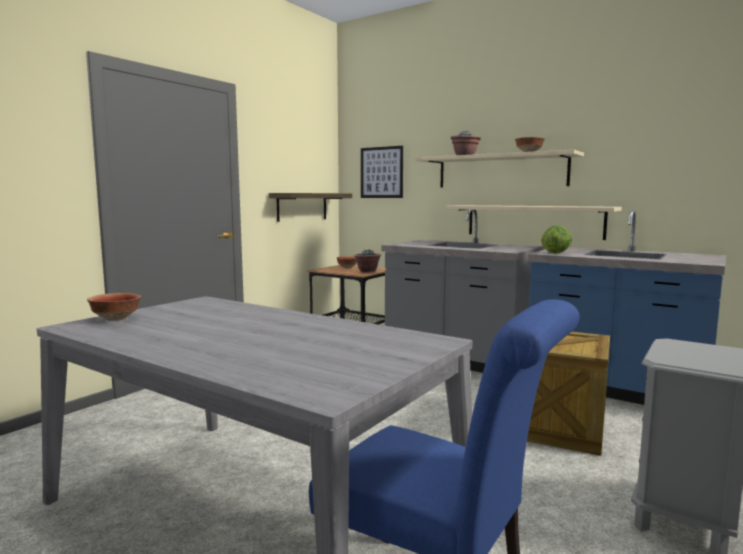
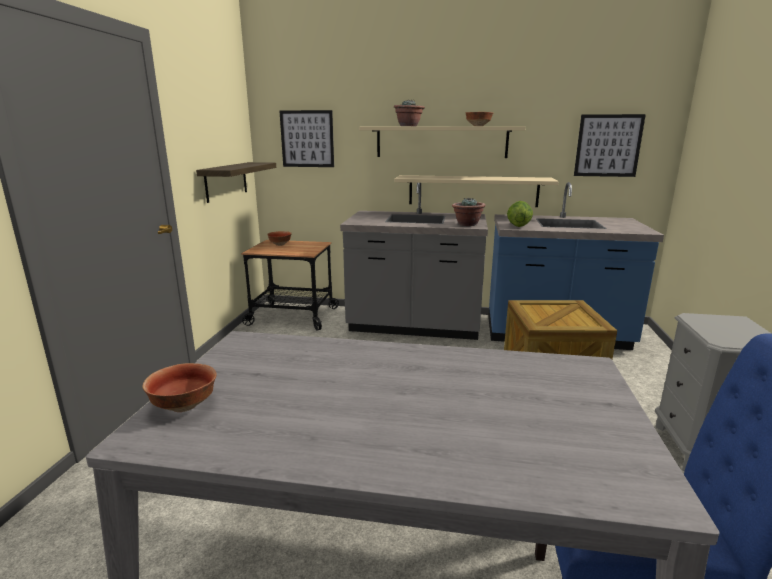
camera: 25 degrees left, 10 degrees up
(367, 271) = (308, 248): potted plant -> potted plant (467, 224)
(689, 169) = (608, 146): none -> picture

